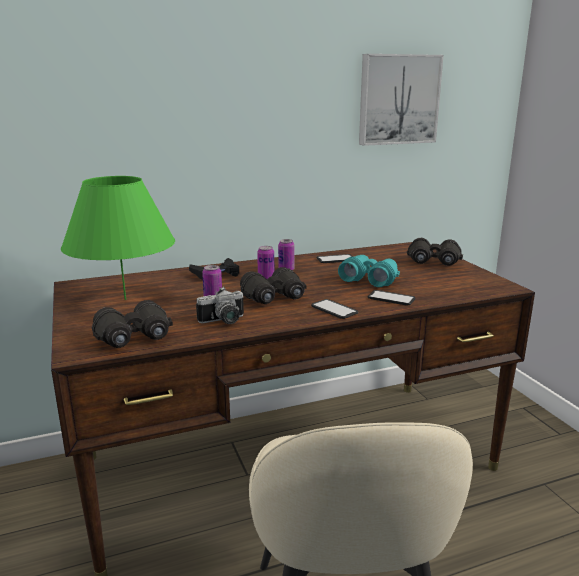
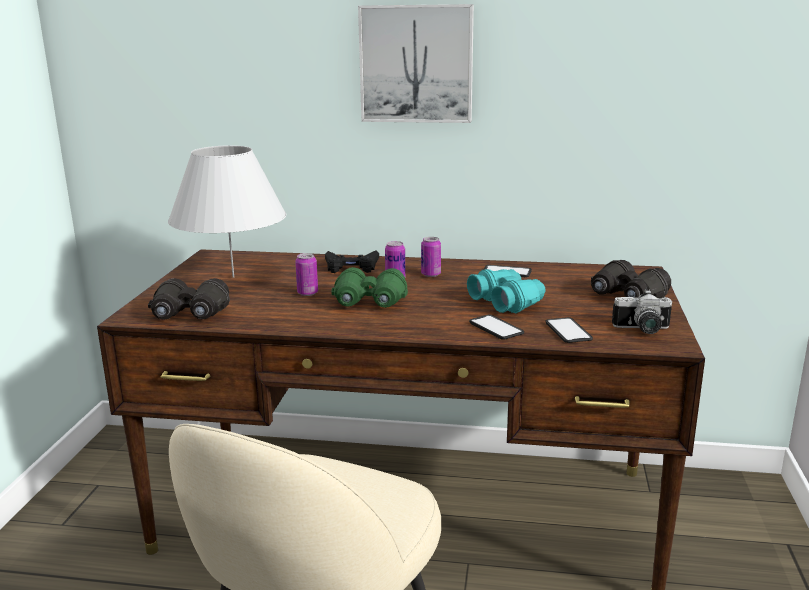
camera: 30 degrees right, 0 degrees up
(125, 299) = (233, 277): green table lamp -> white table lamp
(224, 321) = (286, 316): camera -> camera (642, 330)
(274, 298) = (370, 302): black binoculars -> green binoculars
(334, 309) = (411, 327): phone -> phone (568, 331)
(398, 99) = (629, 68): picture -> picture (417, 64)

